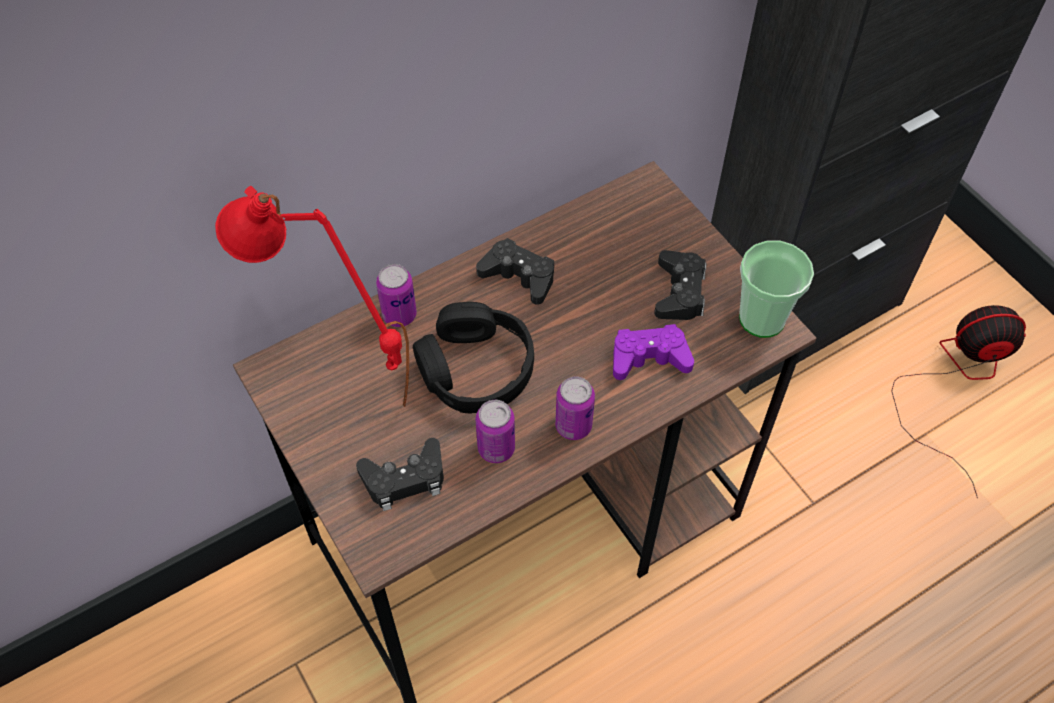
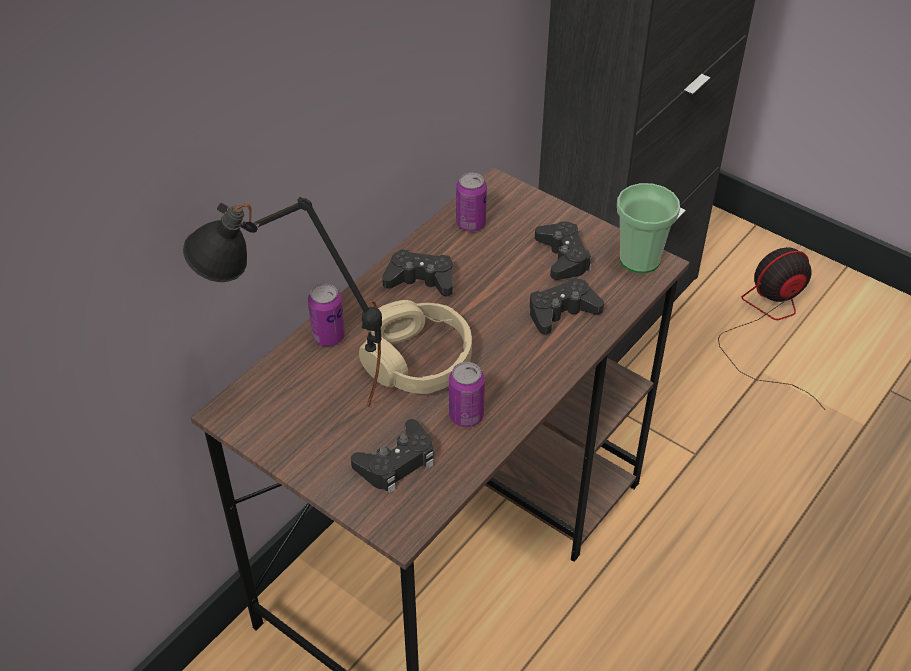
camera: 20 degrees left, 10 degrees down
(340, 389) = (302, 409): red table lamp -> black table lamp
(475, 369) = (418, 360): black headphones -> beige headphones
(573, 426) = (524, 380): can -> can (471, 224)
(649, 358) = (562, 312): purple game controller -> black game controller

